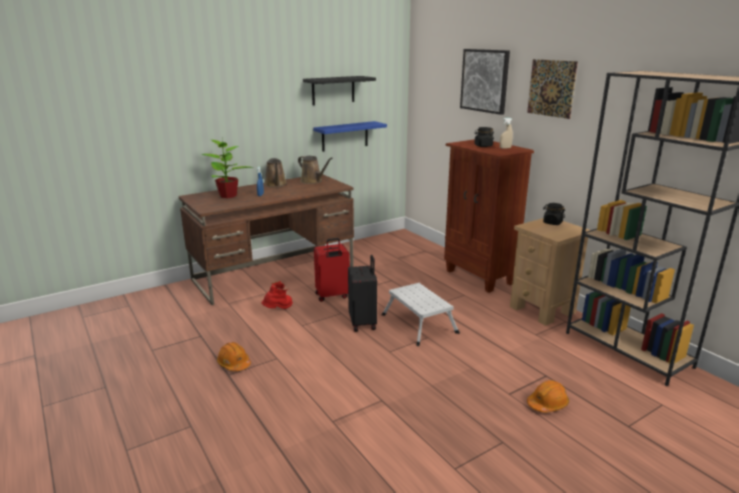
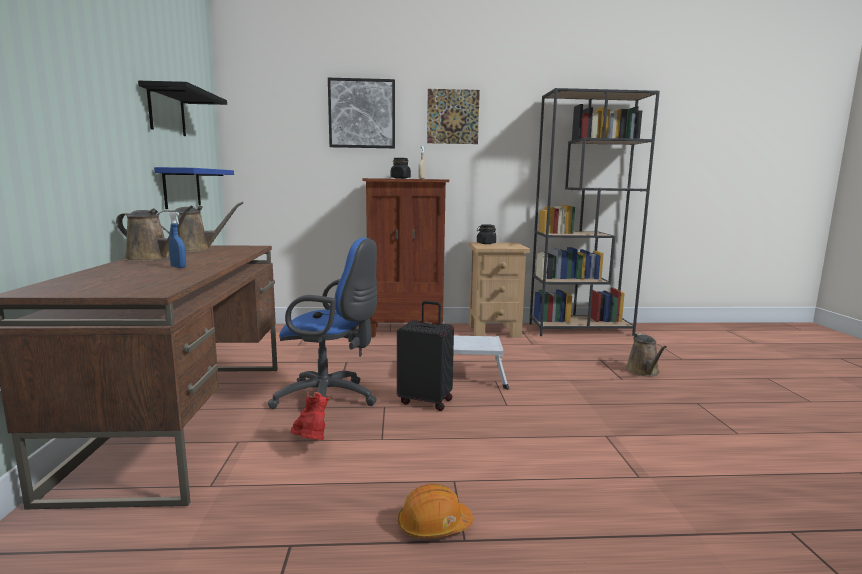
camera: 60 degrees left, 10 degrees down
(228, 196) = (119, 277): potted plant -> none
(332, 296) = (330, 400): red suitcase -> blue office chair
(547, 404) = (644, 372): orange hard hat -> brown watering can

